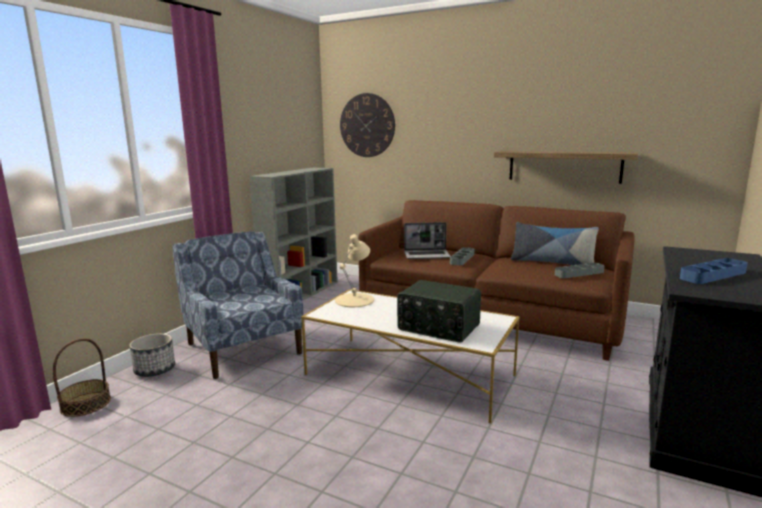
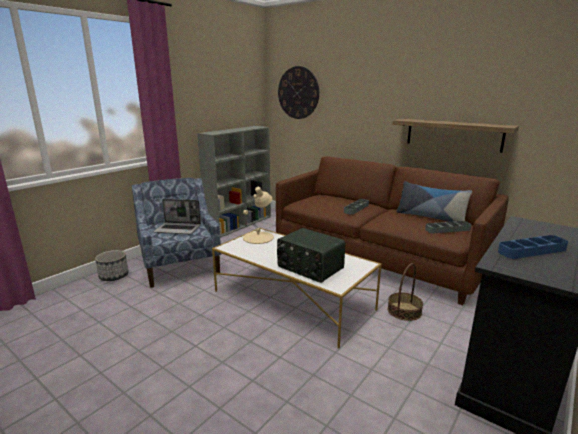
camera: 10 degrees right, 5 degrees up
(85, 404) = (60, 297): basket -> basket (404, 311)
(427, 255) = (330, 203): laptop -> laptop (178, 229)

